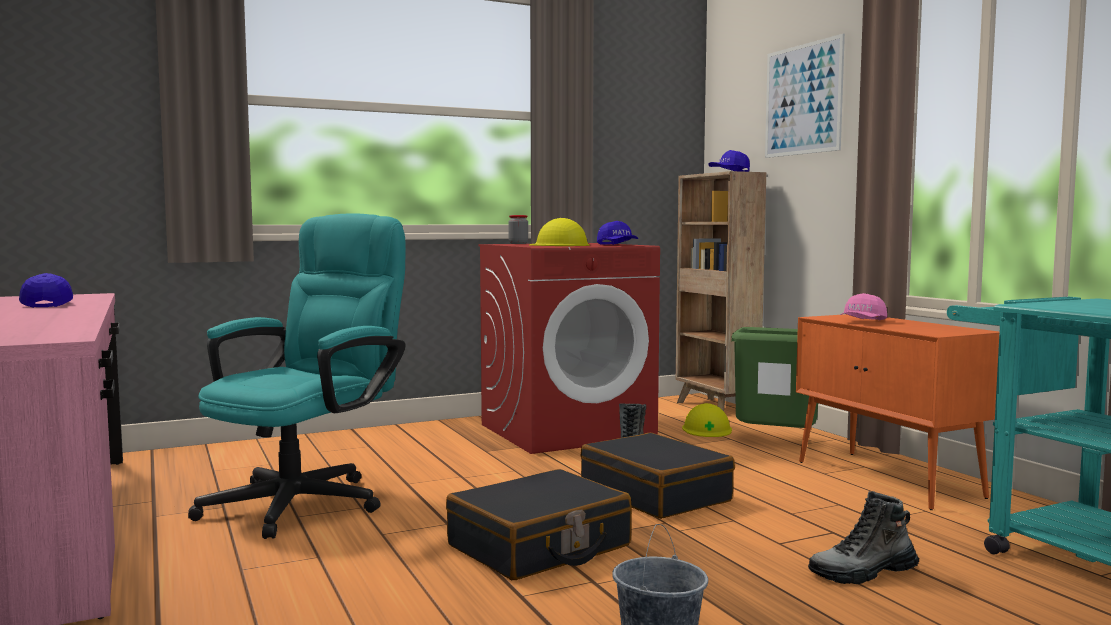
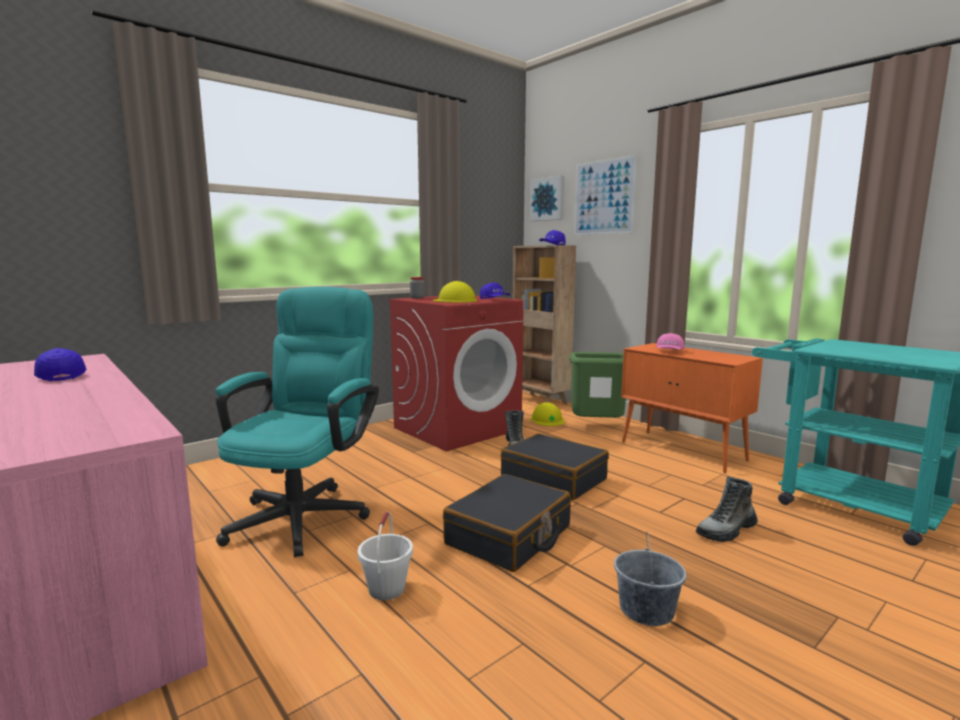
camera: 15 degrees left, 5 degrees up
(346, 578) = (386, 589): none -> white bucket
(733, 107) = (548, 199): none -> picture

